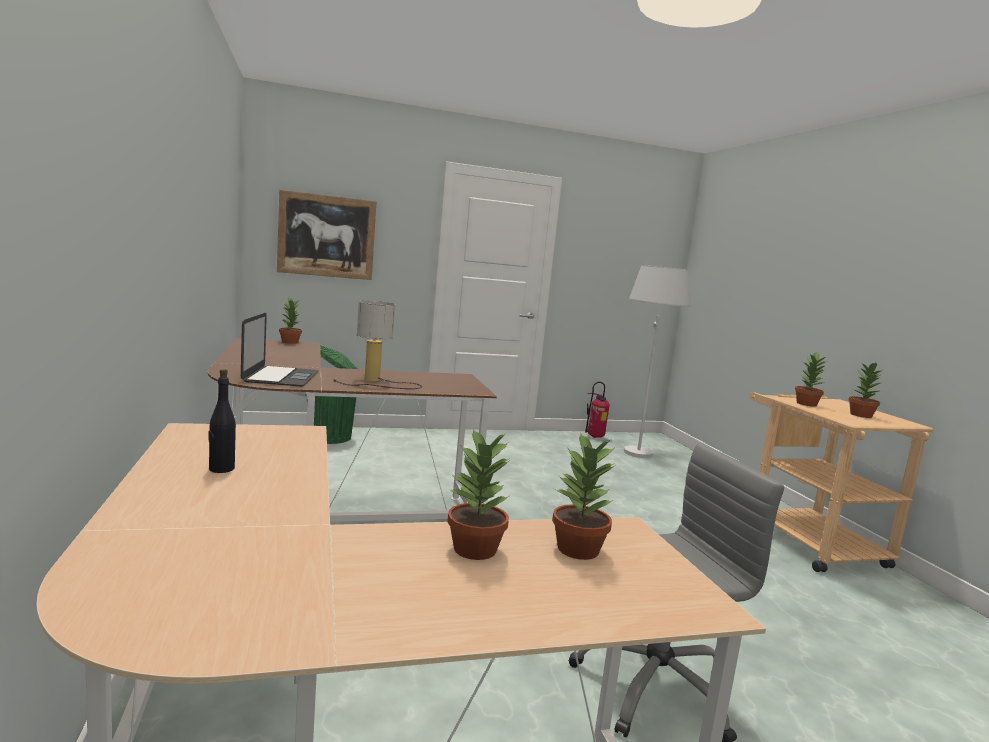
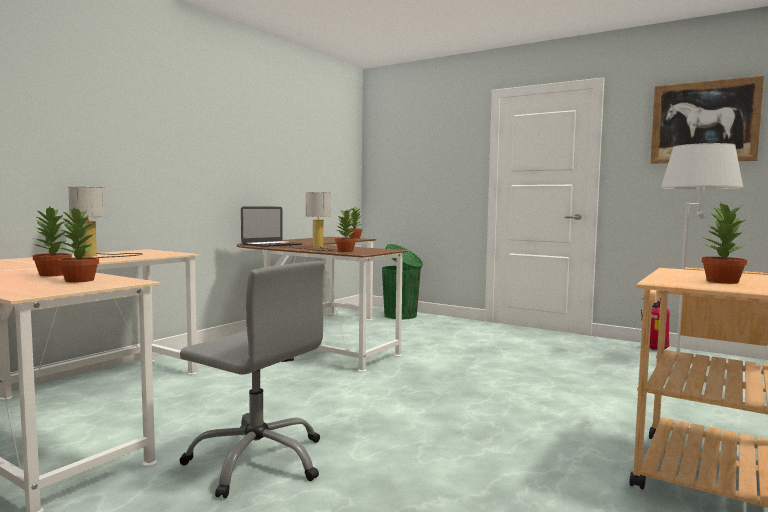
camera: 50 degrees right, 5 degrees down
(221, 469) = (98, 256): black bottle -> table lamp
(327, 236) = (410, 165): picture -> picture (704, 122)
(807, 404) = (681, 272): potted plant -> potted plant (345, 251)

